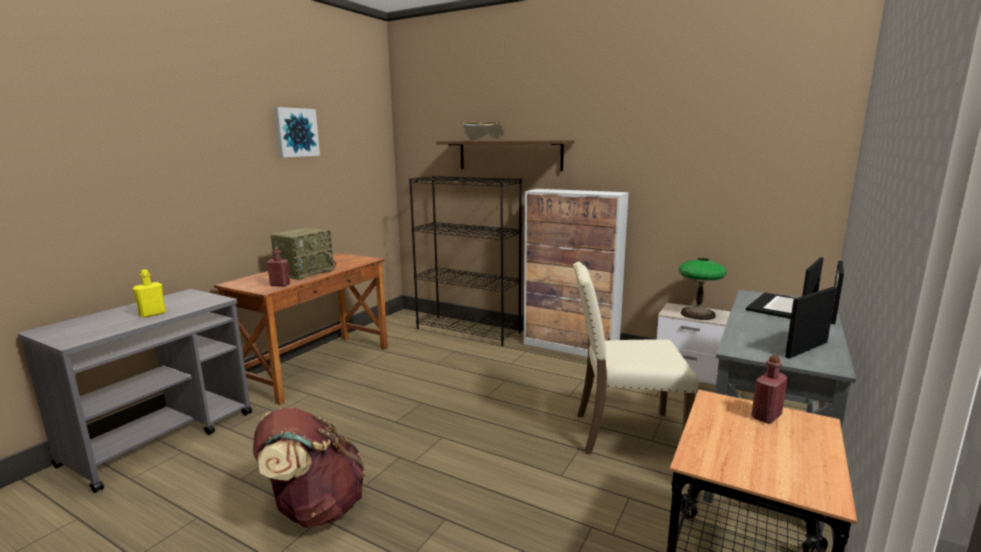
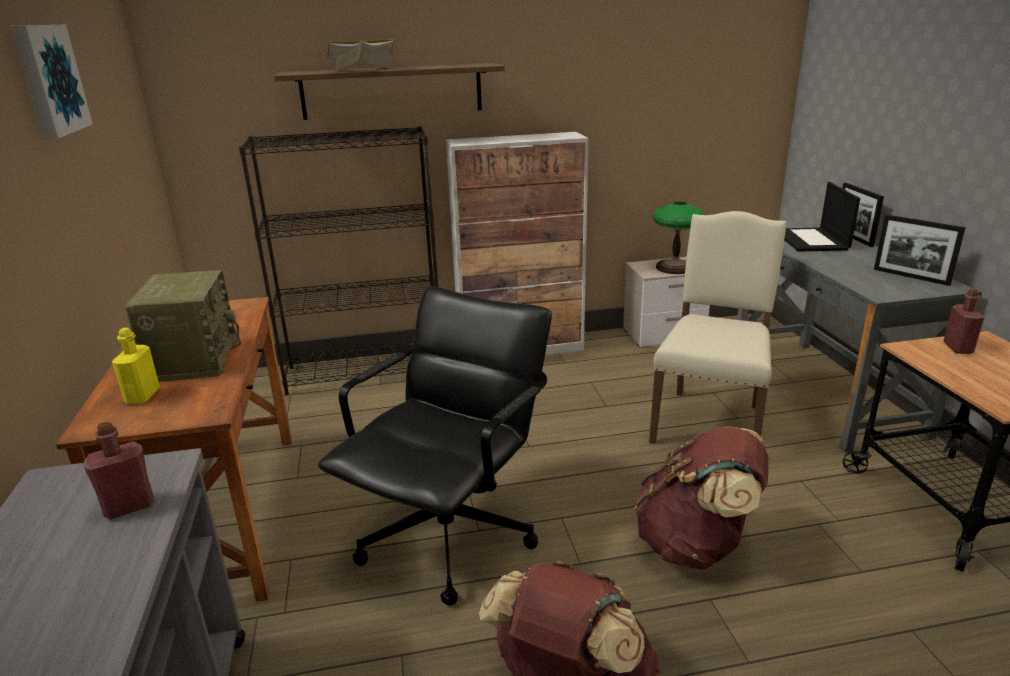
camera: 40 degrees left, 10 degrees up
(152, 314) = (102, 548): yellow bottle -> yellow bottle (143, 396)
(280, 285) = (209, 395): red bottle -> red bottle (129, 506)
(379, 417) = (450, 536): none -> black office chair
(488, 489) = (695, 545): none -> brown backpack
(624, 434) = (710, 422): beige chair -> beige chair turned 150 degrees clockwise
(806, 349) = (911, 277): picture frame -> picture frame turned 60 degrees counterclockwise

